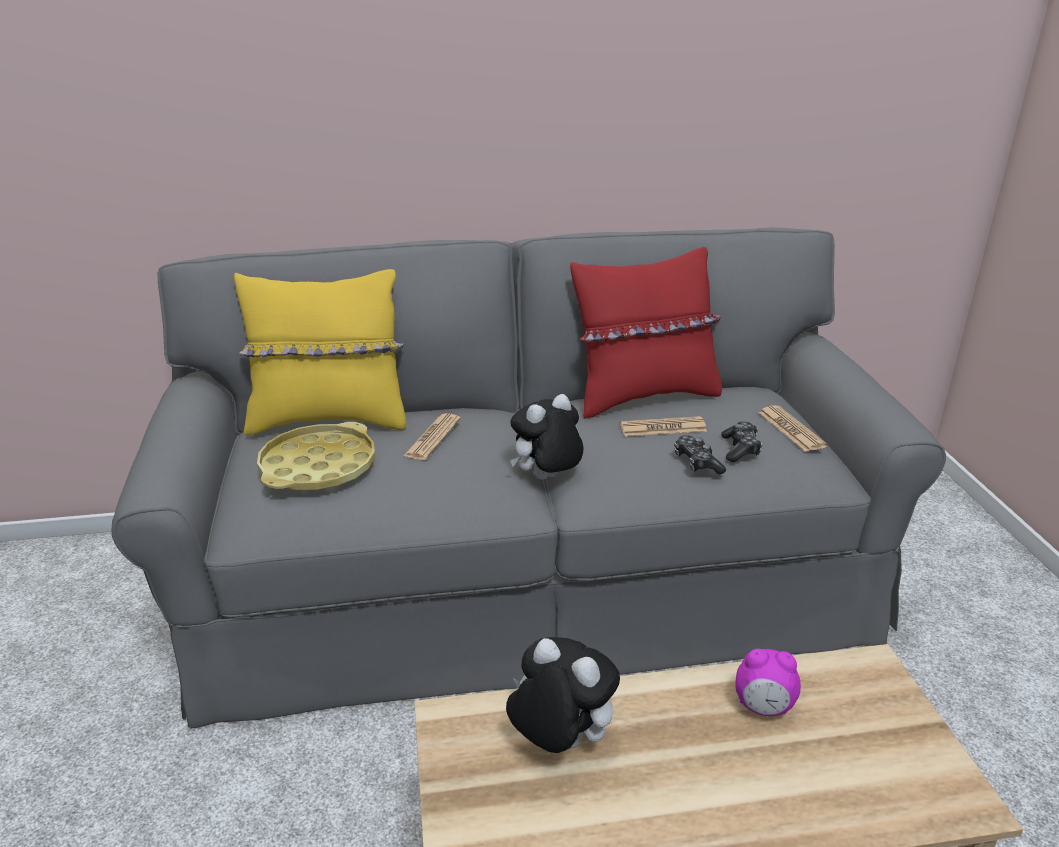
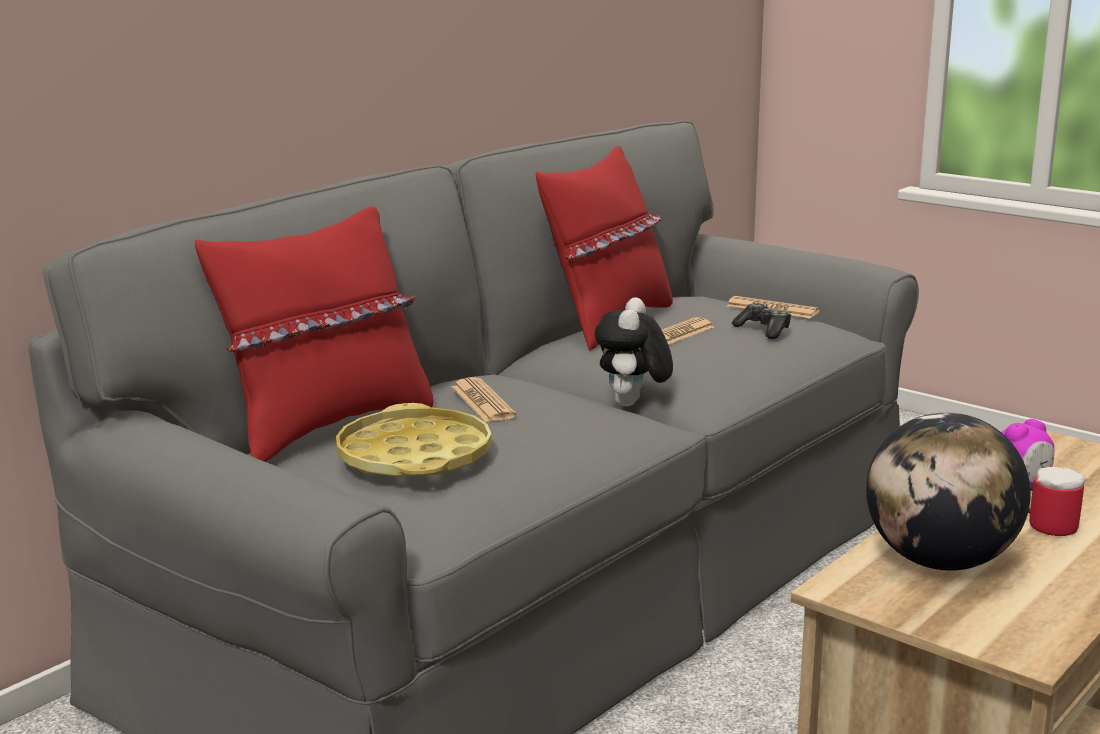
camera: 40 degrees left, 10 degrees down
(329, 420) = (328, 427): yellow pillow -> red pillow
(559, 742) = (940, 561): plush toy -> globe
(697, 463) = (750, 347): game controller -> none
(710, 762) = (1046, 525): none -> mug

